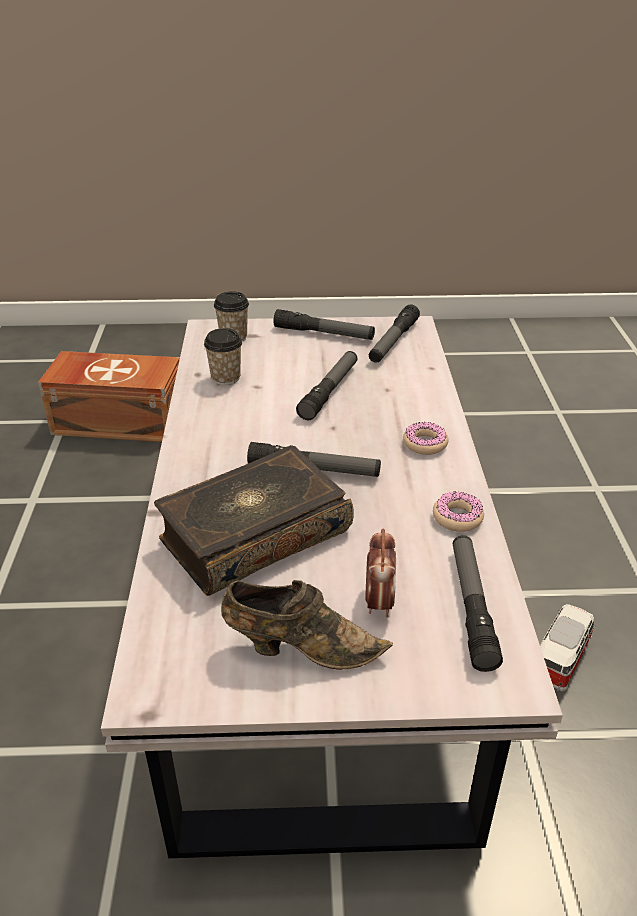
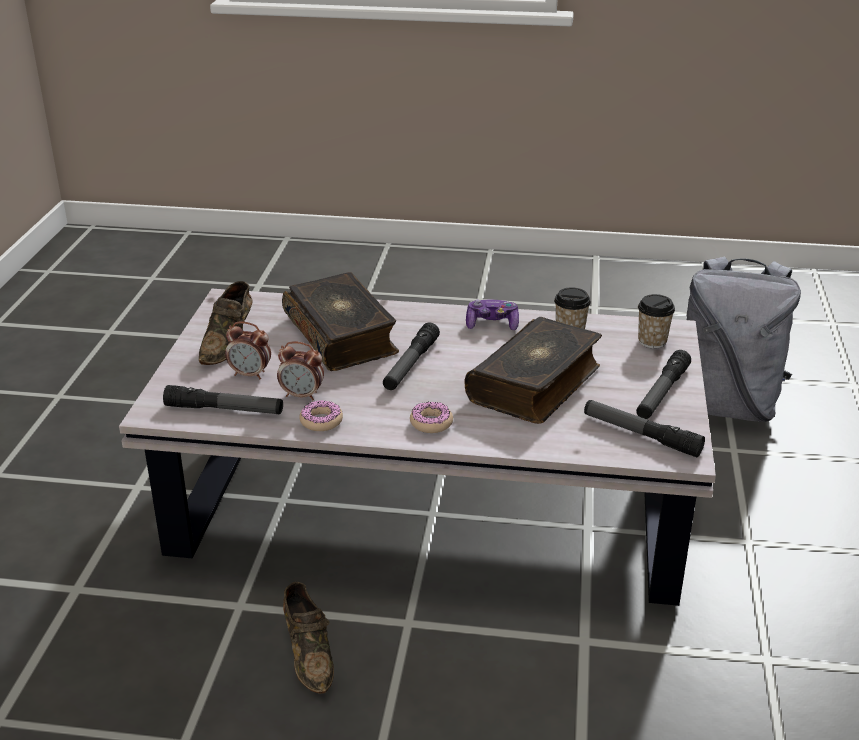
camera: 100 degrees right, 5 degrees down
(118, 420) = (725, 406): brown storage box -> grey backpack
(209, 424) = (492, 324): none -> game controller
(329, 391) = (536, 384): flashlight -> book
(411, 543) = (302, 395): none -> alarm clock
(560, 657) = (309, 654): toy car -> brown shoe

